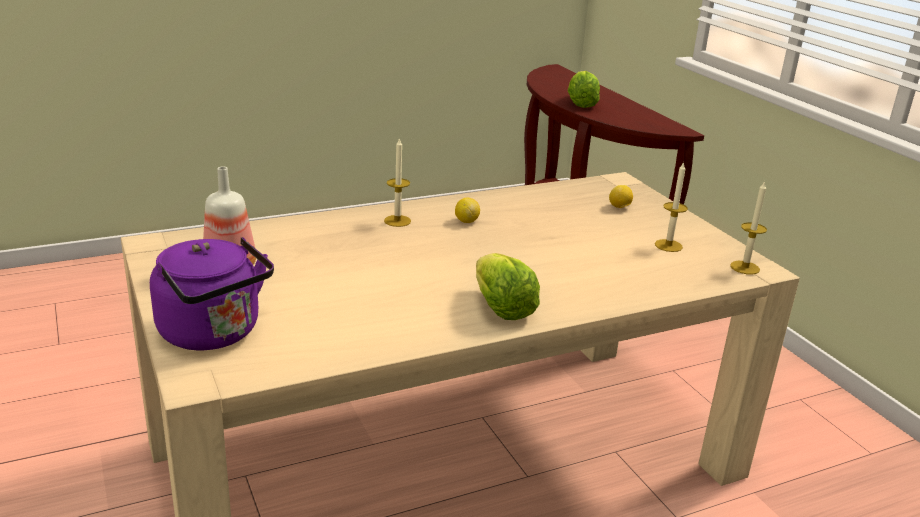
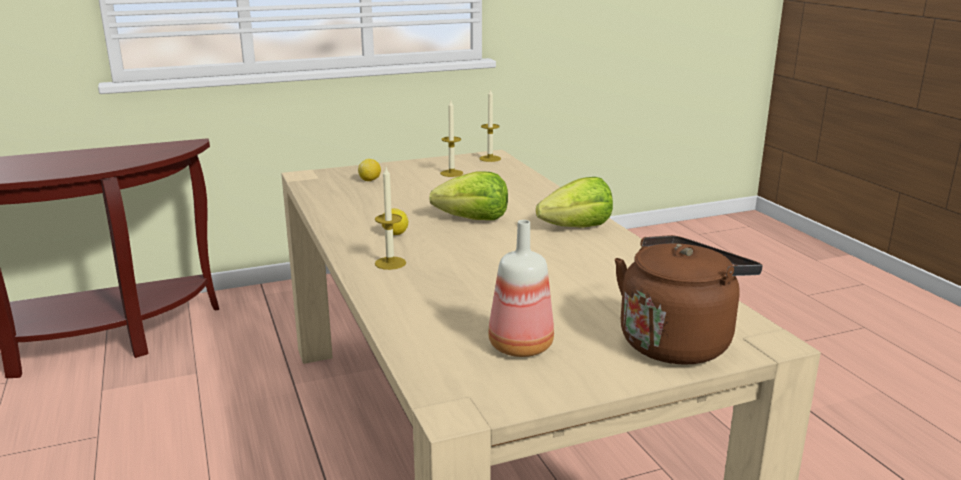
camera: 85 degrees left, 5 degrees down
(214, 334) = (678, 341): purple kettle -> brown kettle
(581, 104) = (63, 168): lettuce -> lettuce (473, 219)

